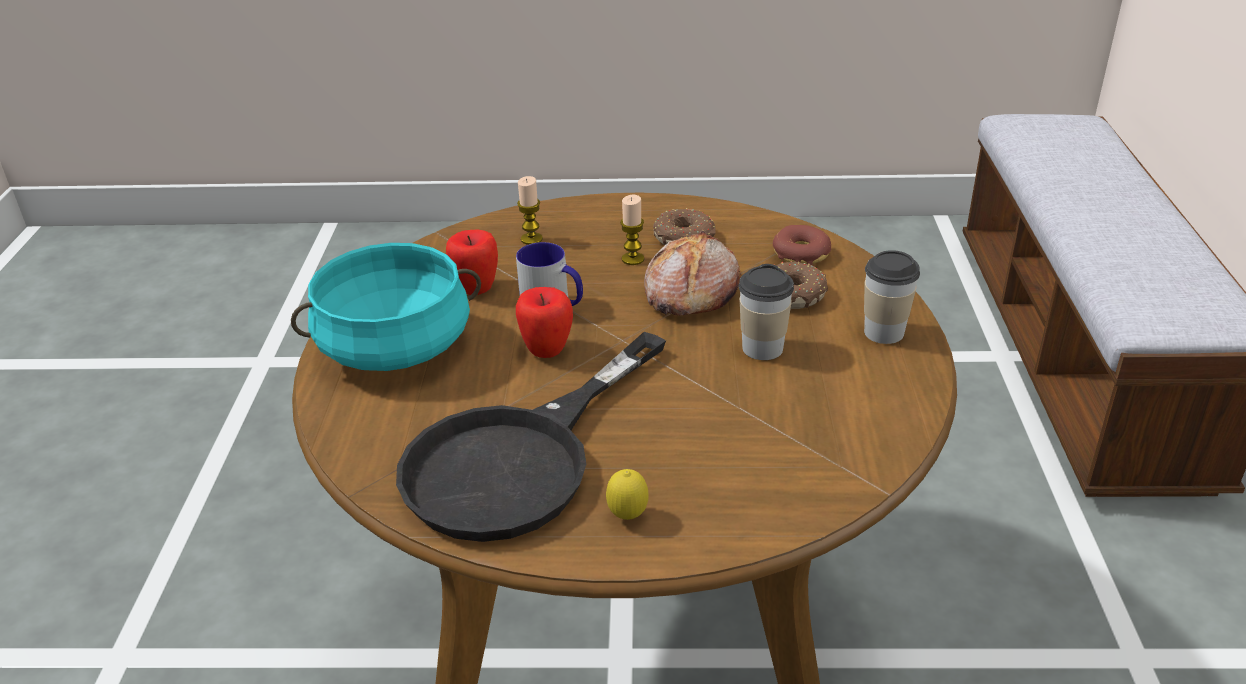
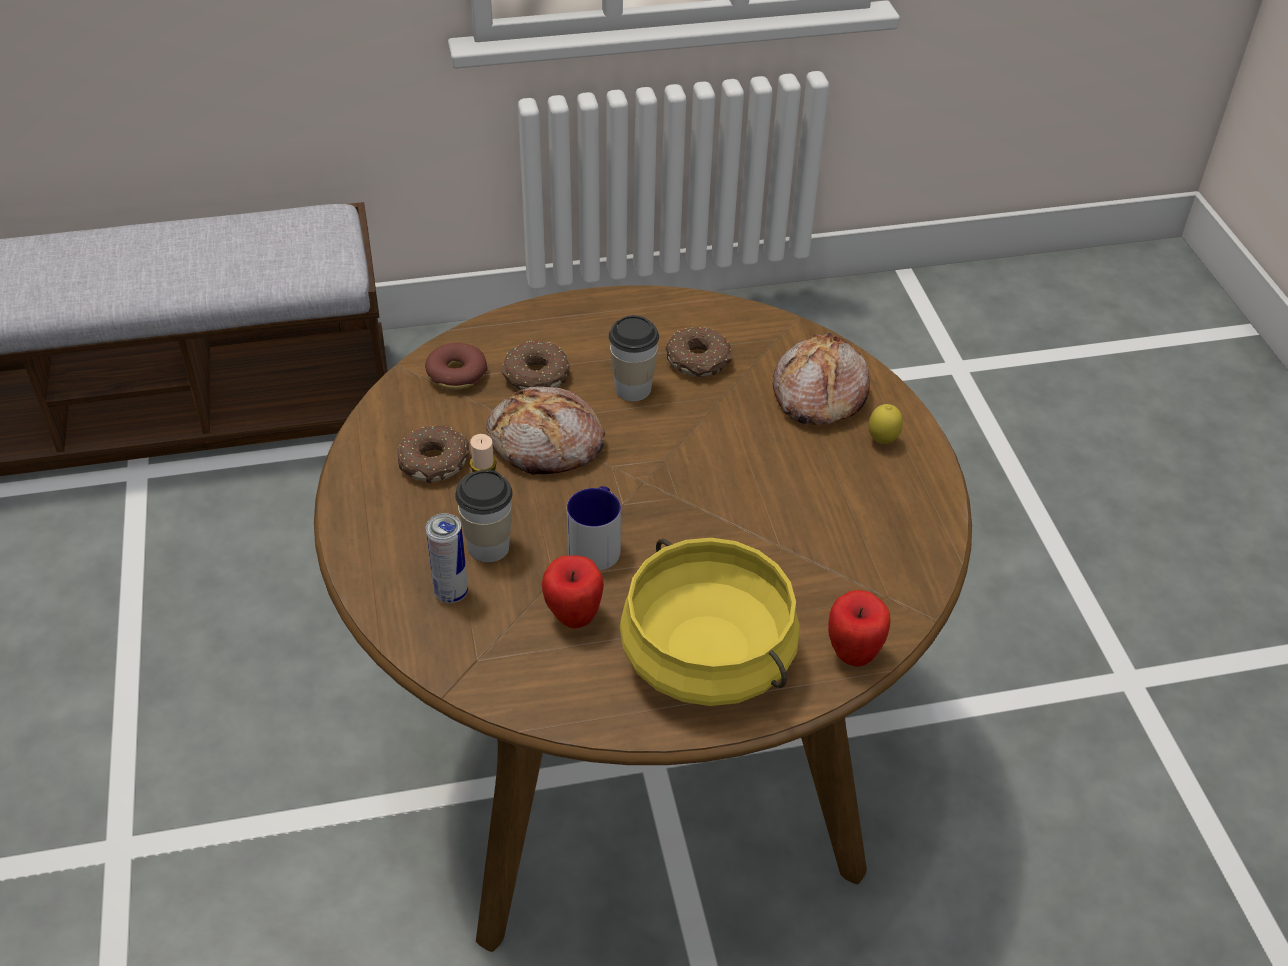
camera: 105 degrees left, 10 degrees up
(395, 348) = (709, 657): turquoise cooking pot -> yellow cooking pot
(519, 459) = (843, 517): black frying pan -> none
(531, 239) = (451, 593): candle -> can
(547, 350) = (677, 532): apple -> apple (853, 654)
(727, 479) = (817, 394): none -> bread
(803, 398) = (699, 361): none -> donut
(884, 332) = (588, 320): cup -> cup (488, 547)

